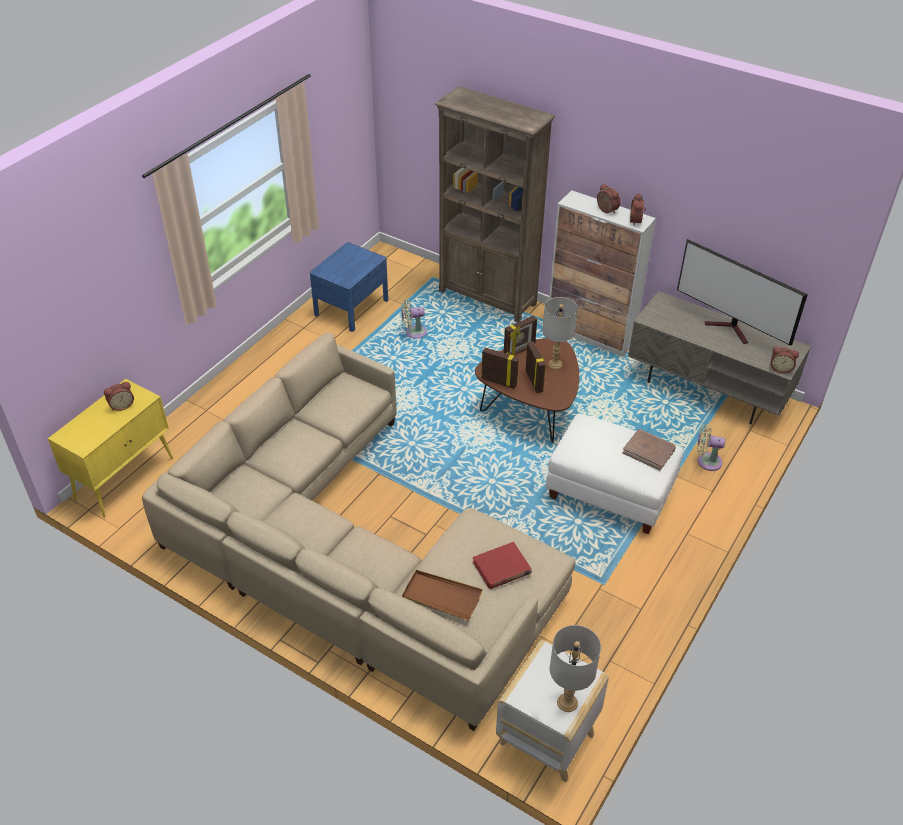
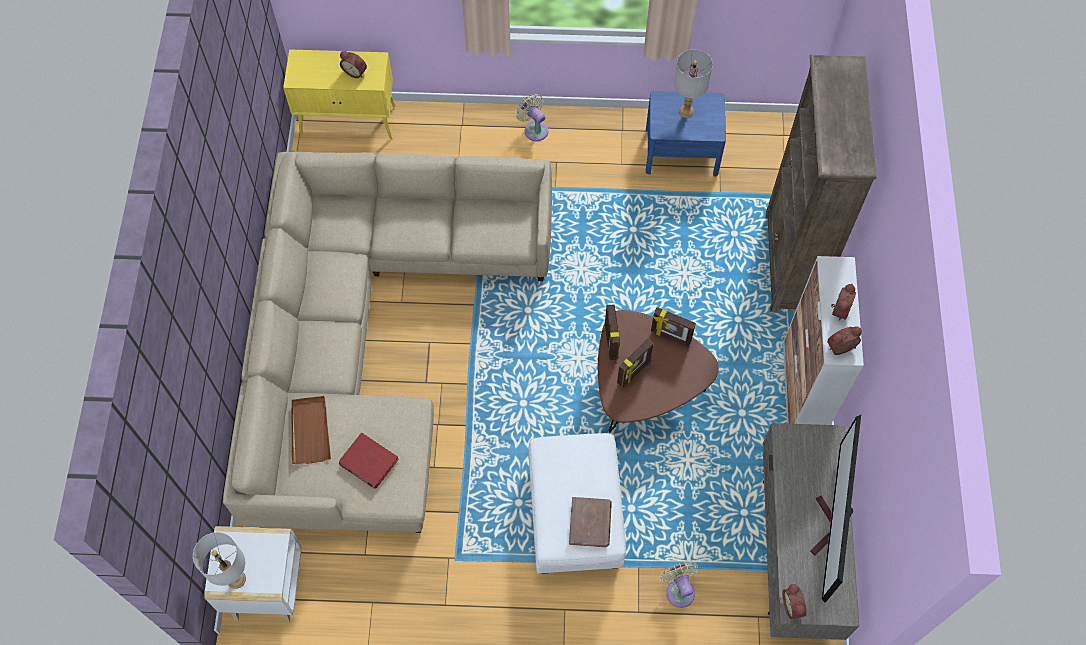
camera: 60 degrees right, 20 degrees up
(413, 332) = (684, 226): beige fan -> beige fan (534, 129)
(555, 364) = (673, 379): grey table lamp -> grey table lamp (686, 111)

